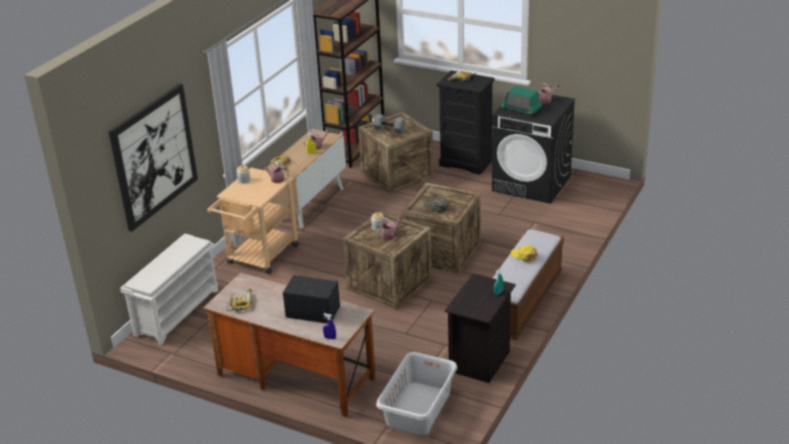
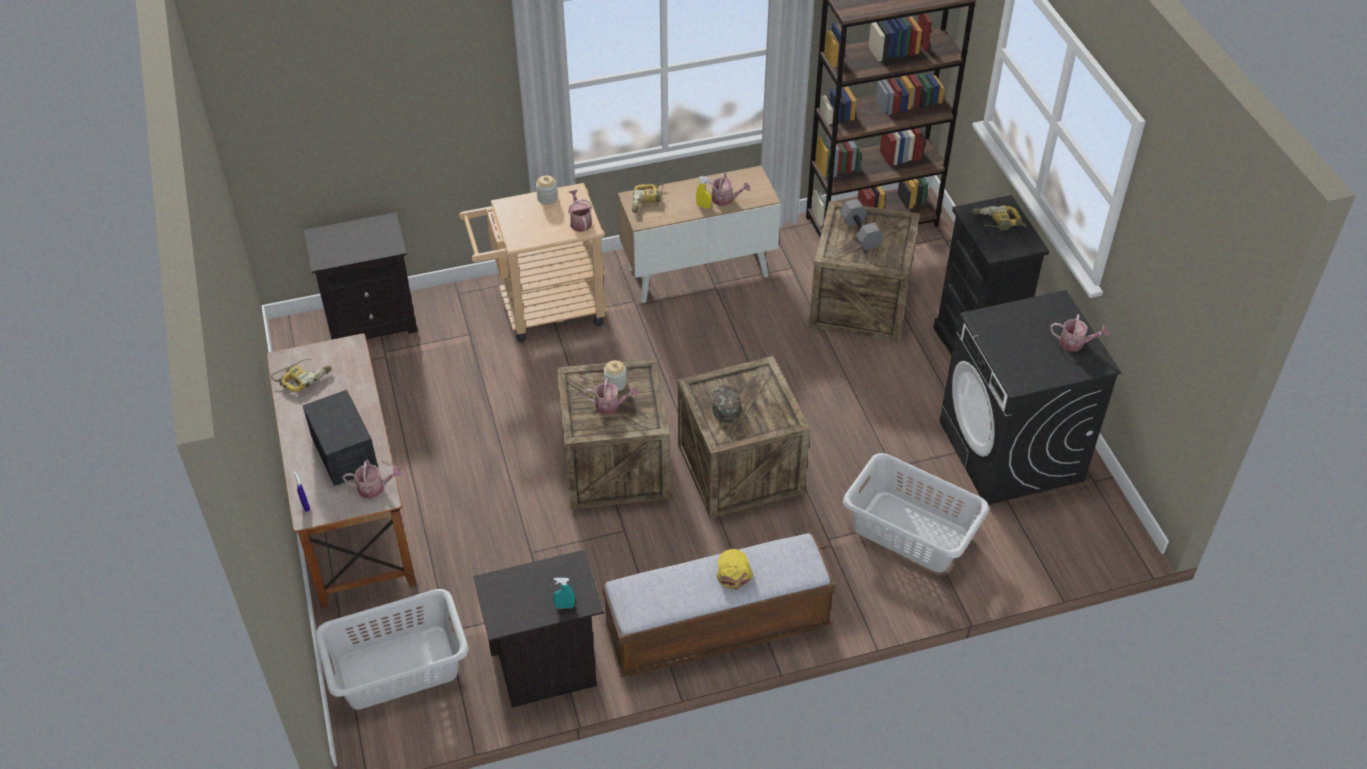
camera: 45 degrees right, 15 degrees up
(154, 156) = (379, 110): picture -> none
(177, 312) = (372, 320): white shoe rack -> black nightstand
(351, 312) = (375, 488): none -> watering can
(521, 108) = (1013, 333): radio -> none
(539, 228) = (911, 532): none -> grey laundry basket

